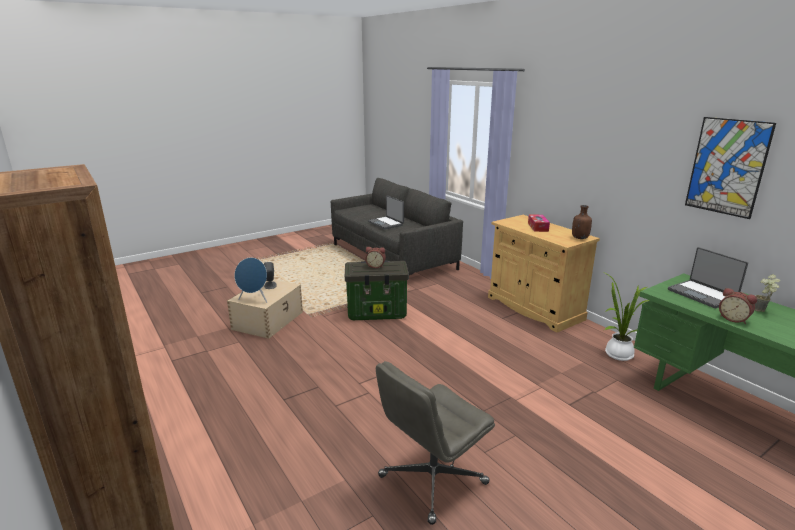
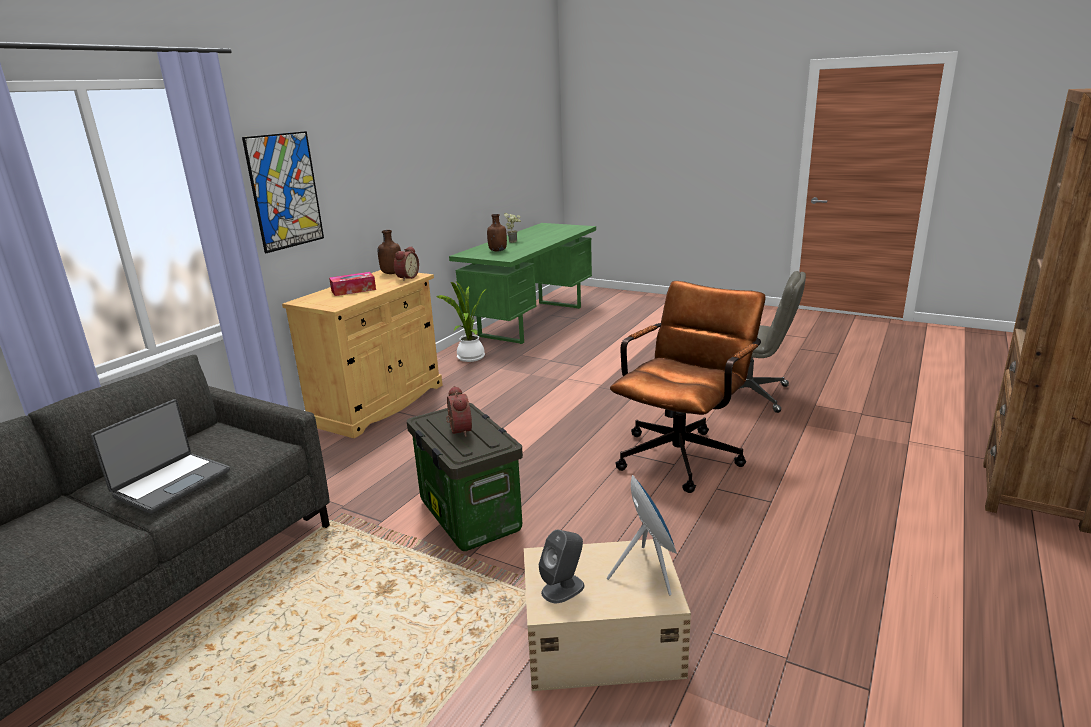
camera: 115 degrees left, 0 degrees up
(367, 392) = (684, 453): none -> brown office chair
(702, 294) = (497, 251): laptop -> brown bottle
(727, 167) = (446, 144): picture -> picture (285, 191)
(733, 319) = (538, 245): alarm clock -> alarm clock (406, 277)

